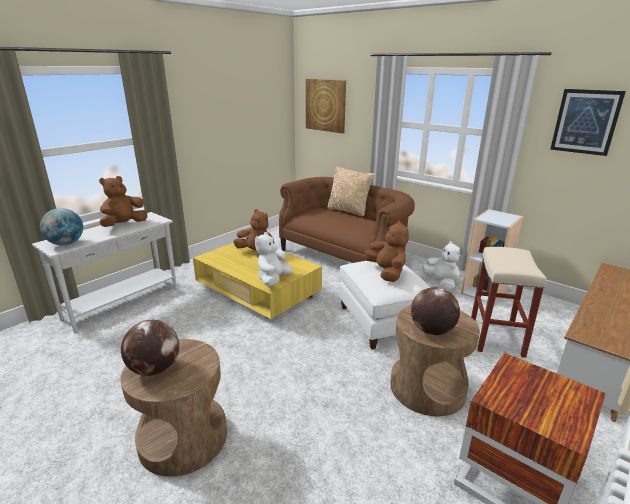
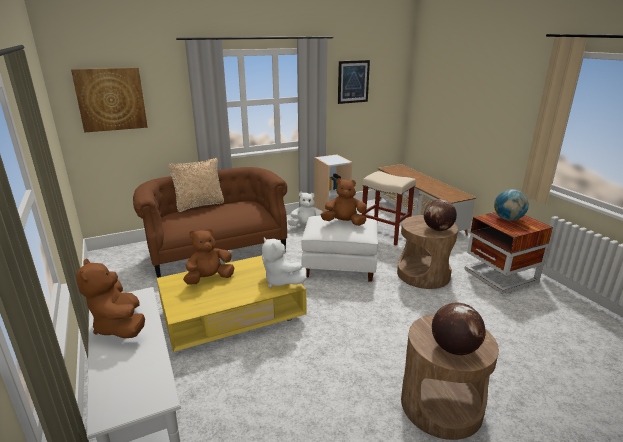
camera: 65 degrees left, 0 degrees up
(66, 244) = (141, 387): globe -> globe (508, 219)

